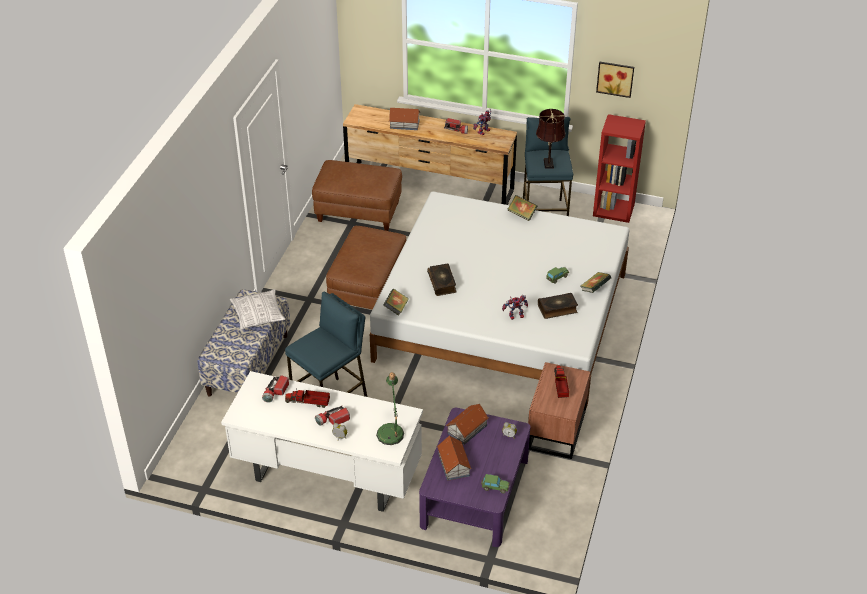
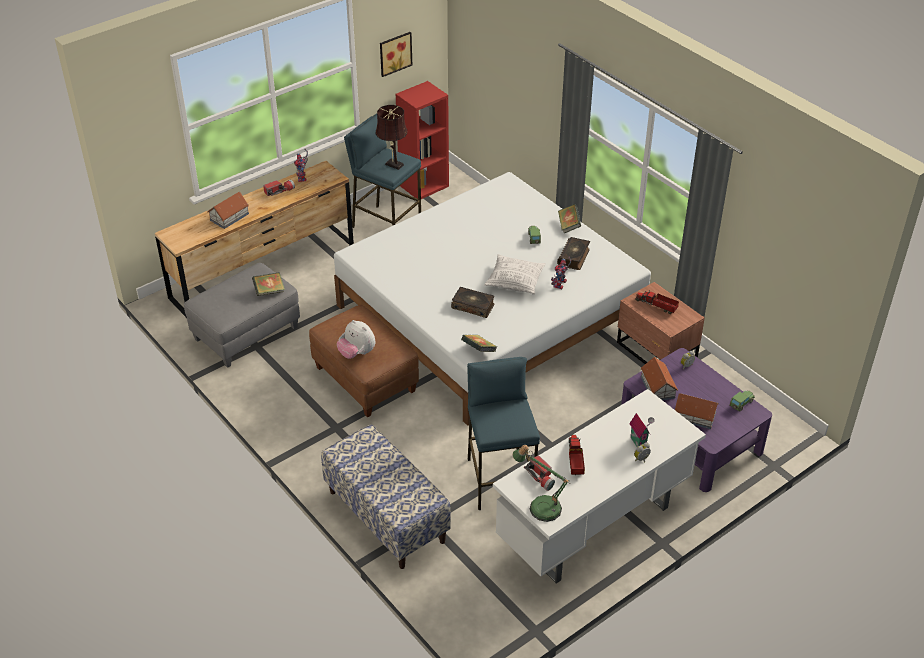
camera: 55 degrees left, 0 degrees up
(258, 316) = (377, 456): pillow -> pillow (515, 281)
(308, 402) = (575, 460): toy truck -> toy truck turned 135 degrees clockwise
(332, 420) = (614, 454): flashlight -> none
(349, 257) = (357, 353): none -> plush toy
(357, 429) = (639, 442): none -> toy house
(359, 212) = (246, 333): brown ottoman -> grey ottoman
(391, 430) = (659, 421): table lamp -> table lamp (540, 506)
(522, 214) = (430, 217): book -> book (269, 291)

